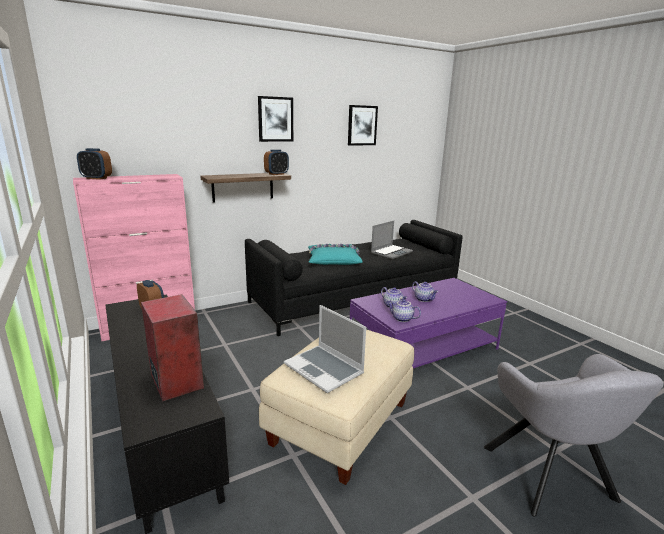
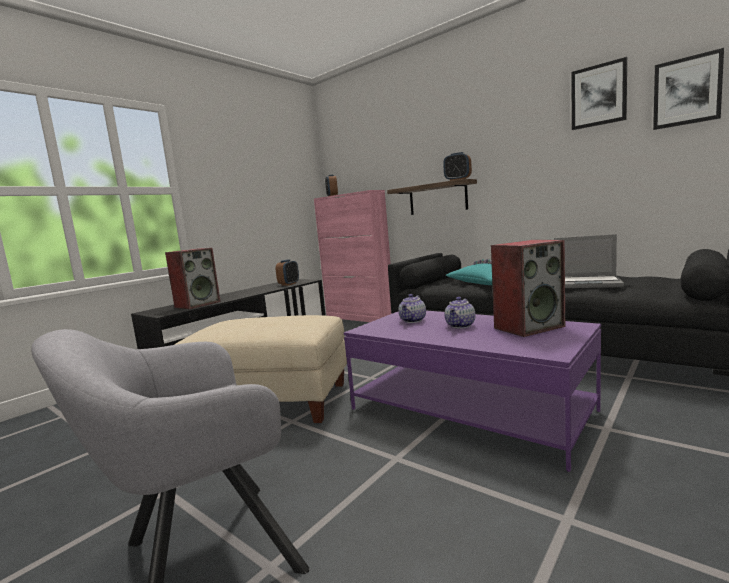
camera: 70 degrees right, 10 degrees down
(275, 119) = (469, 120): picture -> picture (687, 91)
(325, 369) = (229, 324): laptop -> none
(402, 319) = (379, 329): teapot -> none
(445, 289) = (529, 327): none -> speaker

